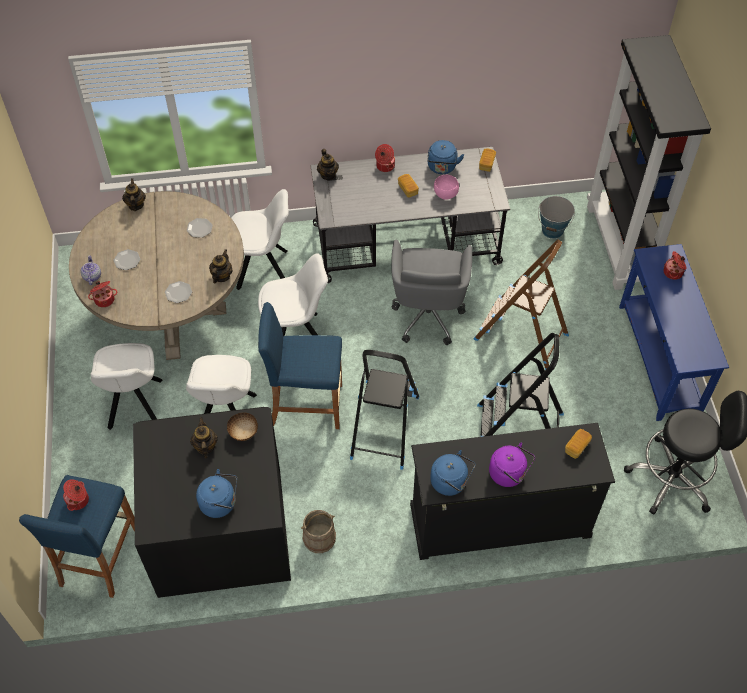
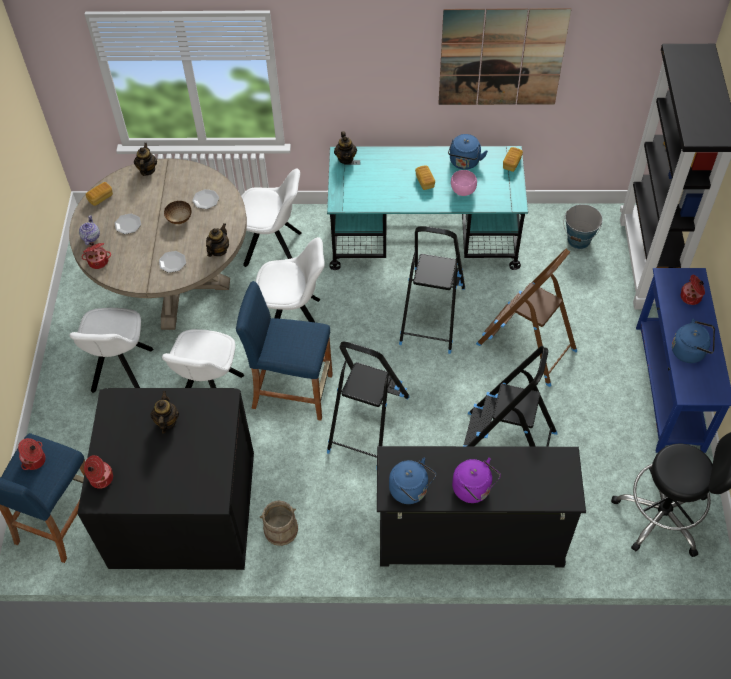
camera: 10 degrees right, 0 degrees up
(220, 503) = (171, 481): blue kettle -> blue kettle (690, 351)
(243, 433) = (207, 412): bowl -> bowl (179, 219)
(385, 166) = (405, 155): cooking pot -> cooking pot (100, 478)
(406, 244) = (423, 238): grey desk -> turquoise desk
(427, 315) = (432, 314): grey office chair -> black step ladder
(472, 65) = (501, 57): none -> picture
(577, 447) = (551, 470): bread -> bread (100, 198)

